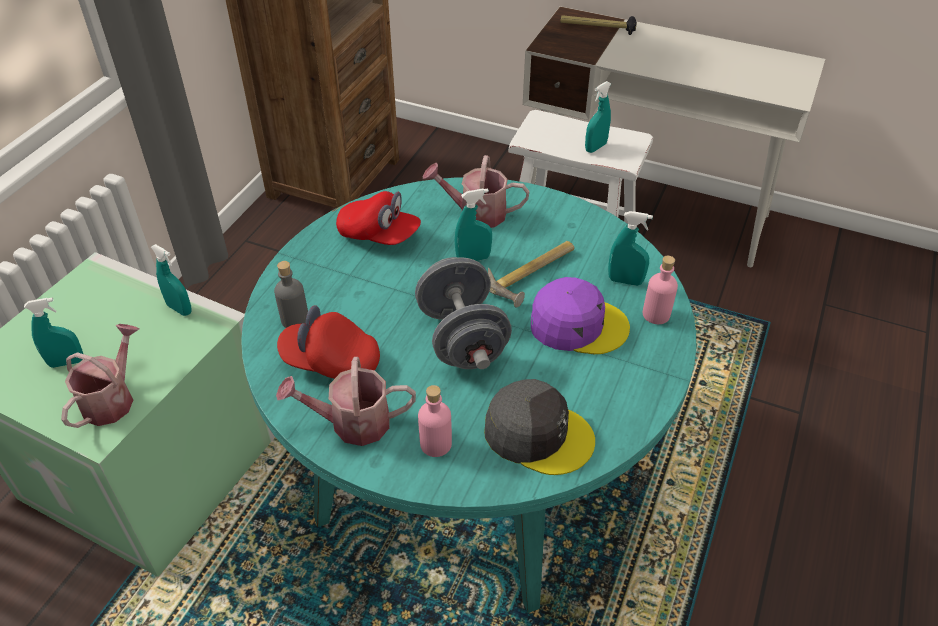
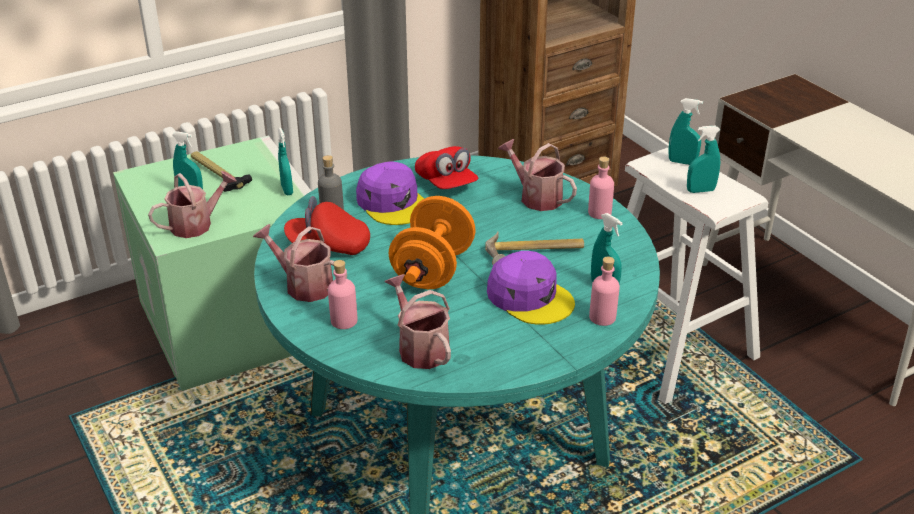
camera: 35 degrees right, 10 degrees down
(331, 362) = (328, 245): red cap -> red cap turned 45 degrees counterclockwise
(348, 281) = (392, 203): none -> purple cap
(462, 338) = (433, 269): grey dumbbell -> orange dumbbell
(473, 258) = (499, 224): turquoise spray bottle -> turquoise spray bottle (682, 162)
(538, 434) = (420, 347): grey cap -> watering can
(546, 206) = (599, 213): none -> pink bottle
(597, 27) = (811, 100): hammer -> hammer (217, 174)

